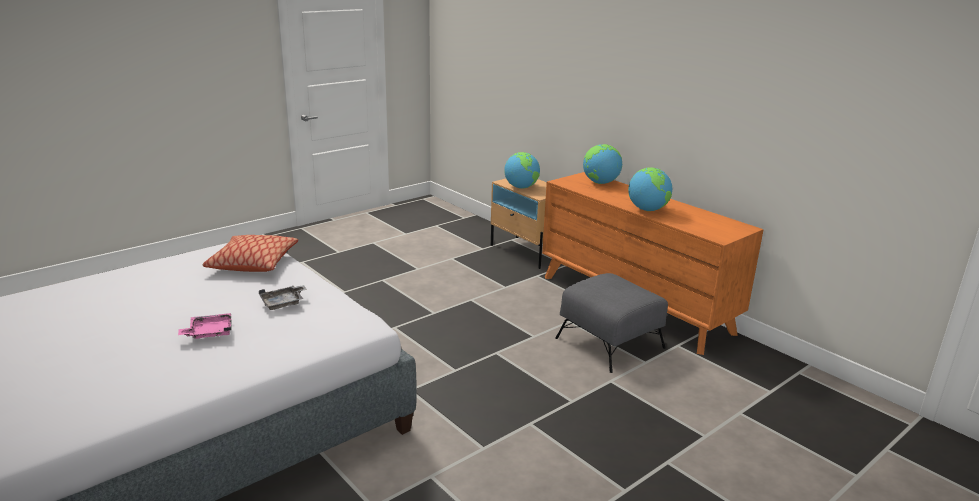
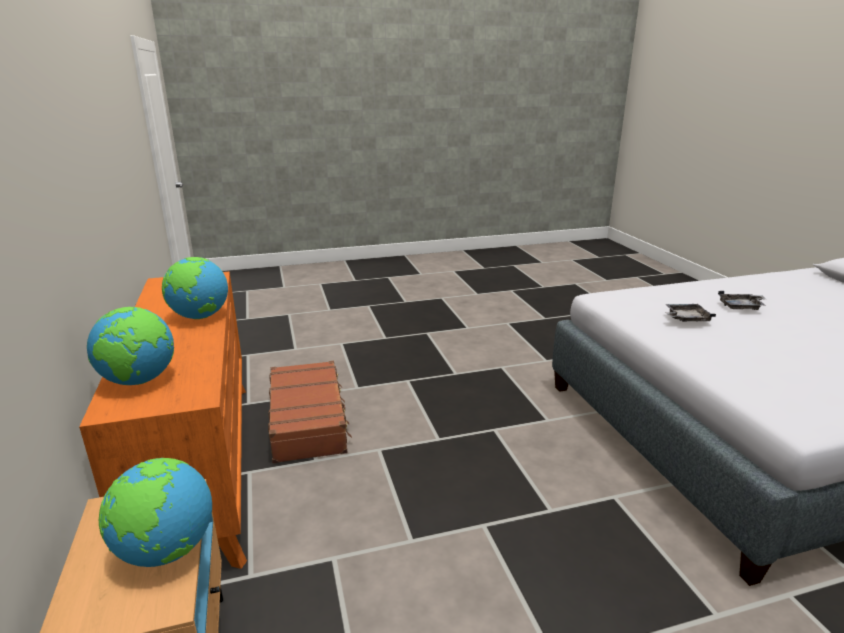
camera: 155 degrees left, 0 degrees up
(209, 332) = (741, 307): pink tray -> grey tray
(253, 263) = (762, 379): pillow -> none
(610, 343) = (308, 421): grey ottoman -> brown suitcase

